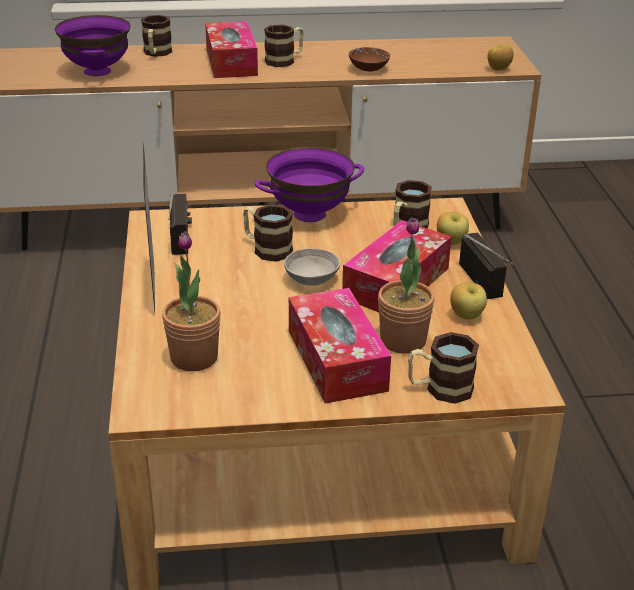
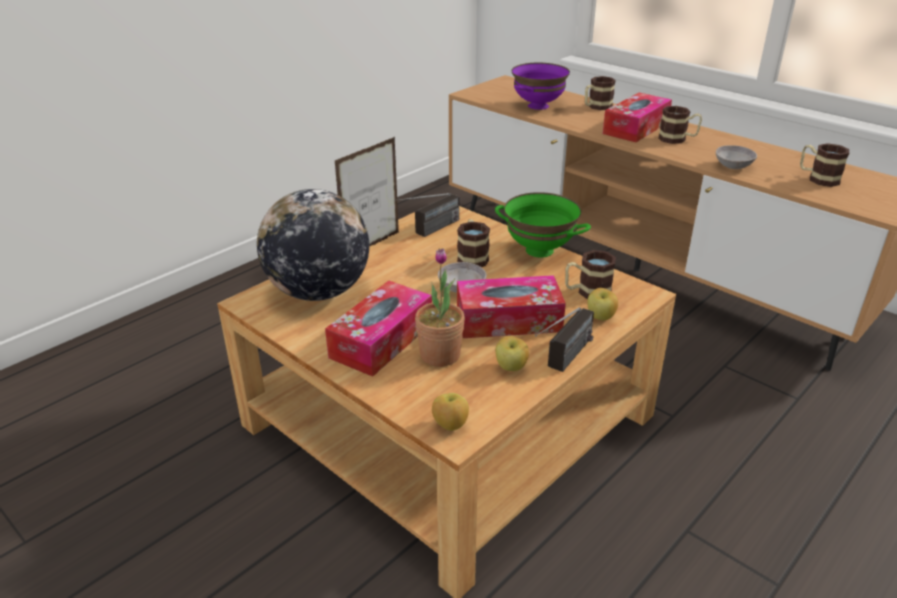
camera: 50 degrees right, 0 degrees up
(194, 358) = (318, 292): potted plant -> globe
(309, 214) = (540, 250): purple bowl -> green bowl
(368, 69) = (733, 166): brown bowl -> grey bowl
(440, 389) = (402, 396): mug -> mug (817, 178)
(498, 69) = (858, 207): apple -> apple (450, 426)

